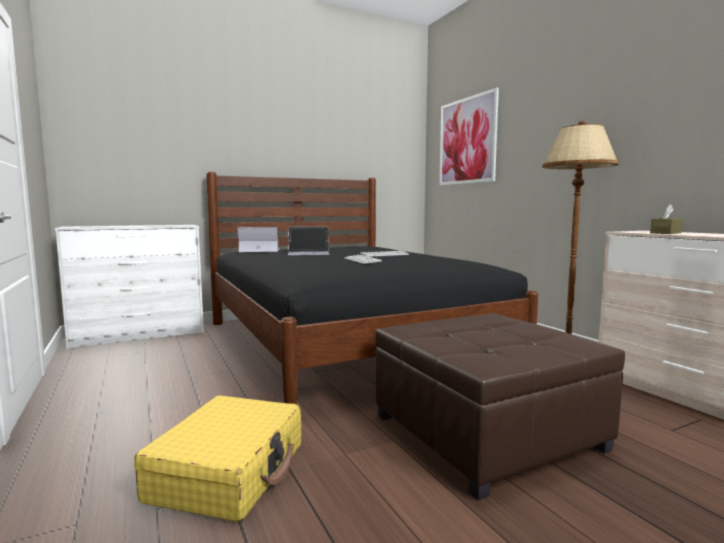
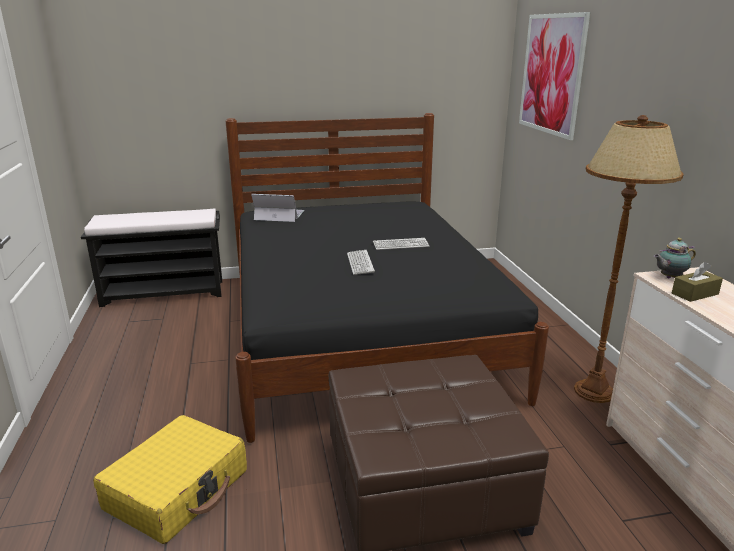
camera: 15 degrees right, 15 degrees up
(139, 335) = (165, 292): white dresser -> black bench
(309, 253) = (323, 230): laptop -> none
(634, 231) = (669, 277): none -> teapot

